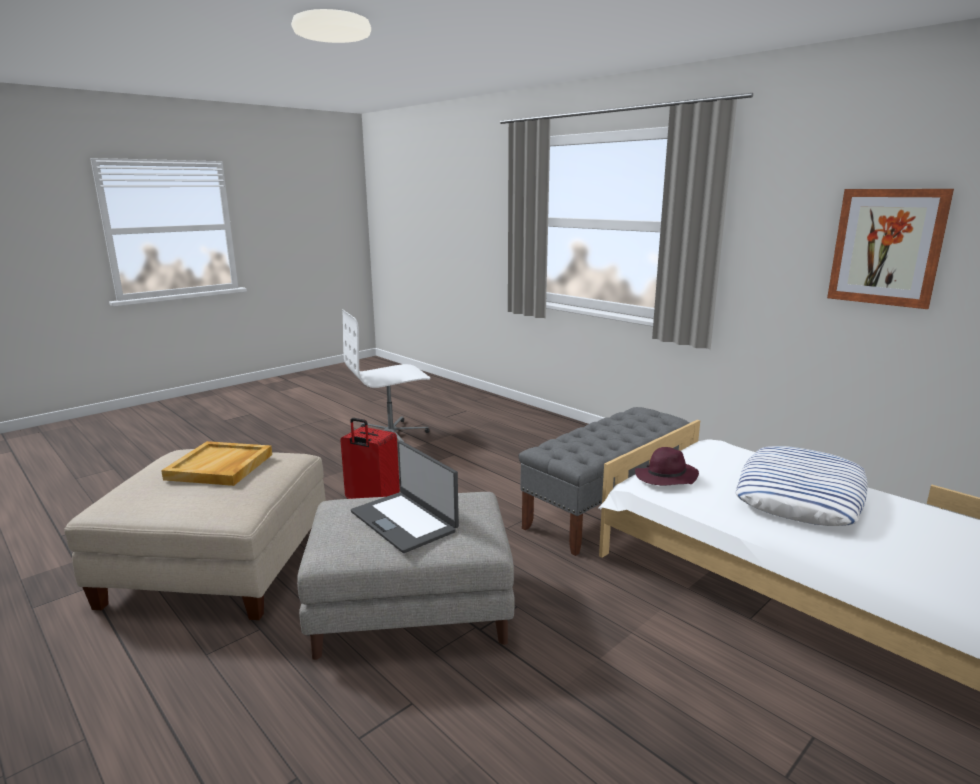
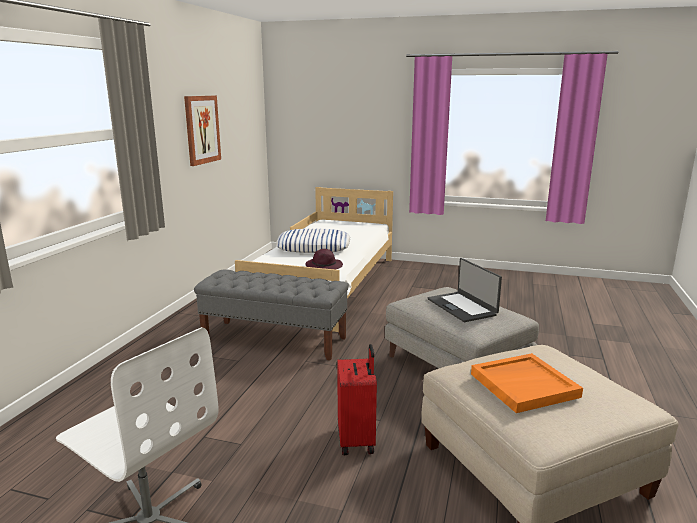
camera: 120 degrees left, 0 degrees up
(220, 467) = (524, 385): beige tray -> orange tray
(404, 521) = (462, 307): laptop -> laptop turned 135 degrees clockwise

